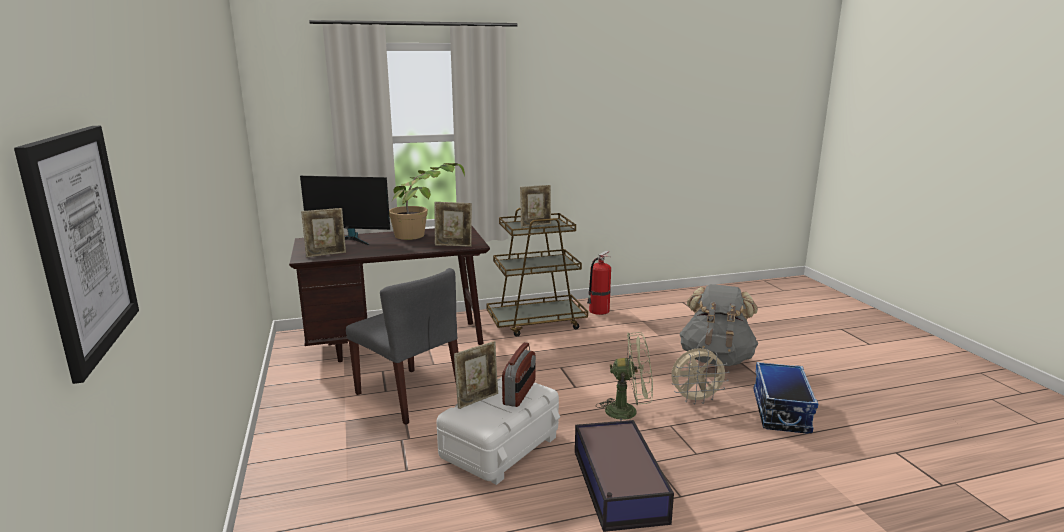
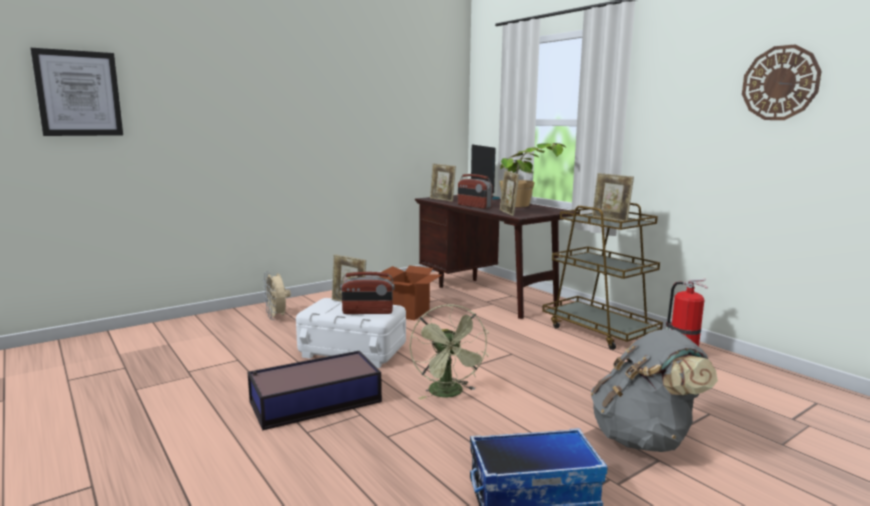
camera: 70 degrees right, 5 degrees down
(394, 249) = (474, 206): none -> radio
(410, 395) = (409, 313): grey chair -> cardboard box
(618, 103) = (780, 83): none -> wall clock
(695, 400) = (509, 430): beige fan -> beige fan (277, 317)

